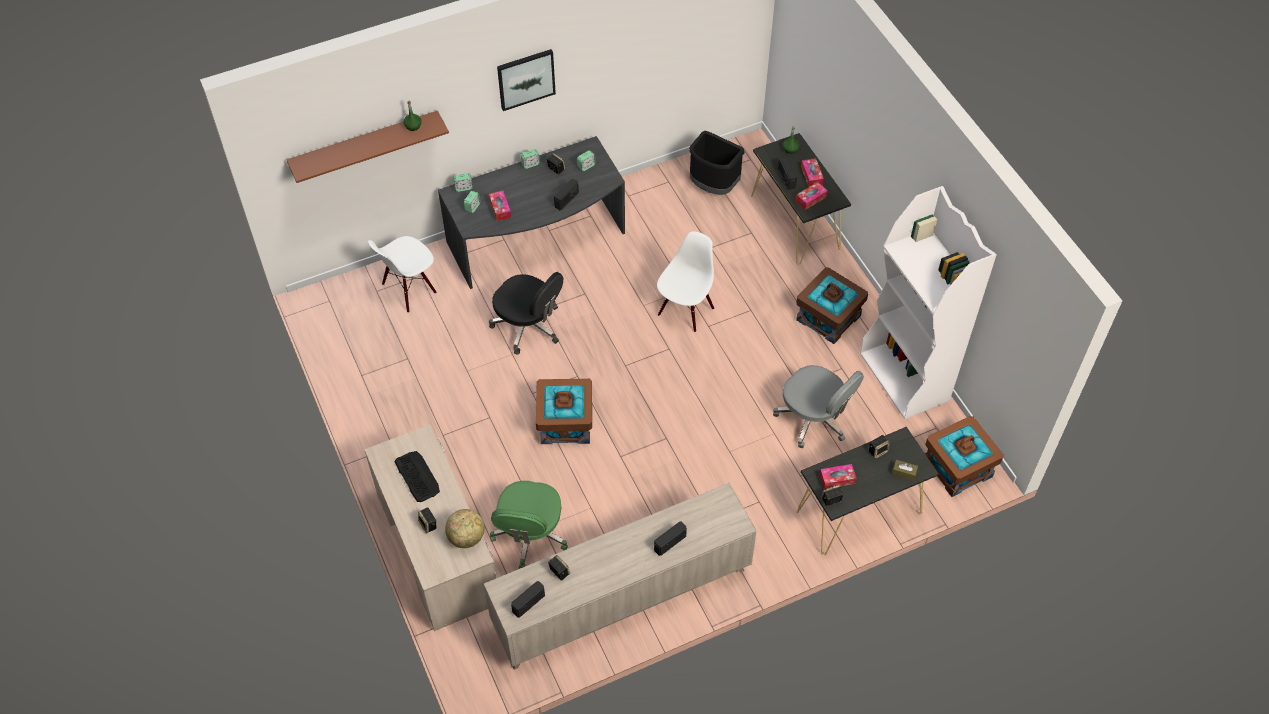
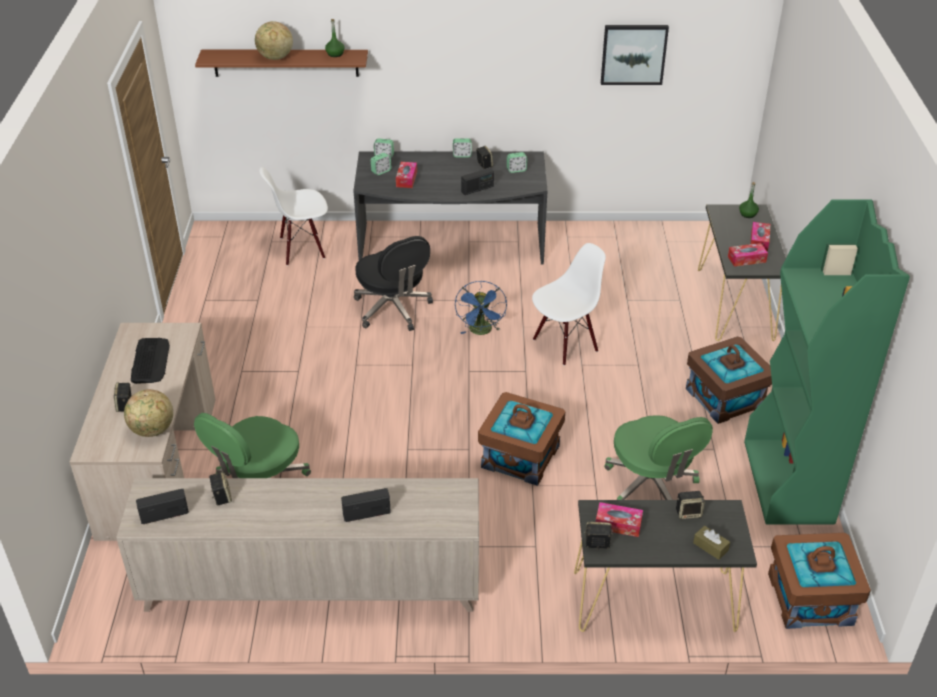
camera: 25 degrees right, 15 degrees down
(363, 148) = (275, 58): none -> globe
(526, 79) = (470, 45): picture -> picture (633, 54)
(565, 422) = (371, 400): brown storage box -> brown storage box (521, 456)
(613, 322) = (481, 331): none -> blue fan
(713, 186) = (661, 252): black trash can -> none
(786, 178) = (728, 236): radio -> none
(814, 419) = (651, 487): grey office chair -> green office chair
(905, 377) = (788, 483): white bookcase -> green bookcase

